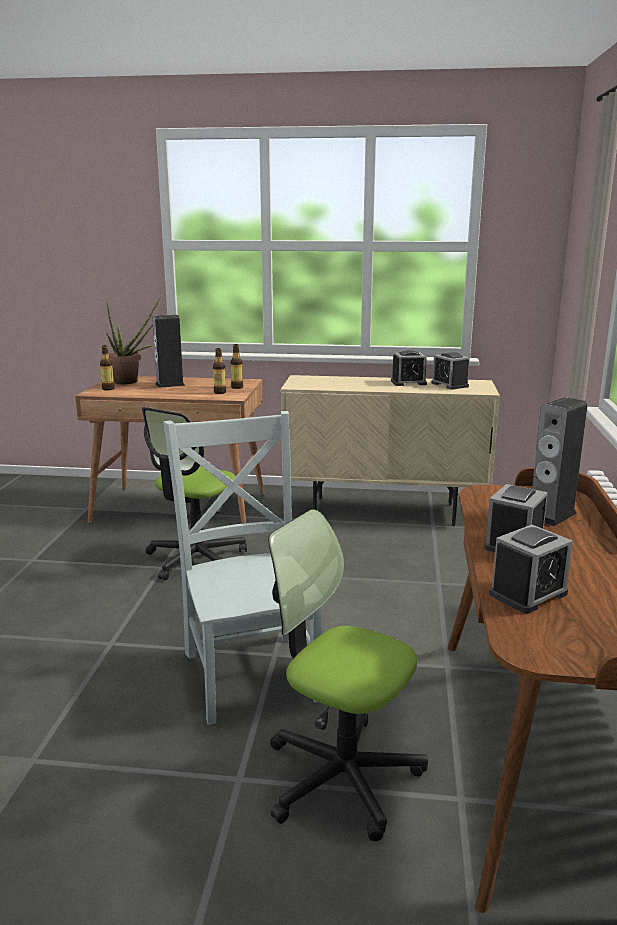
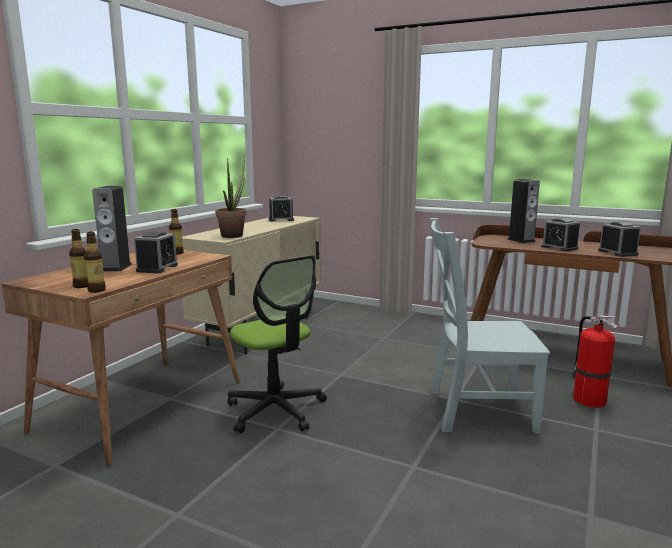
camera: 70 degrees left, 5 degrees down
(131, 381) = (64, 277): potted plant -> potted plant (234, 235)
(220, 392) = (187, 258): bottle -> bottle (97, 290)
(341, 776) = (587, 399): office chair -> fire extinguisher
(408, 383) = (261, 223): alarm clock -> alarm clock (157, 268)

